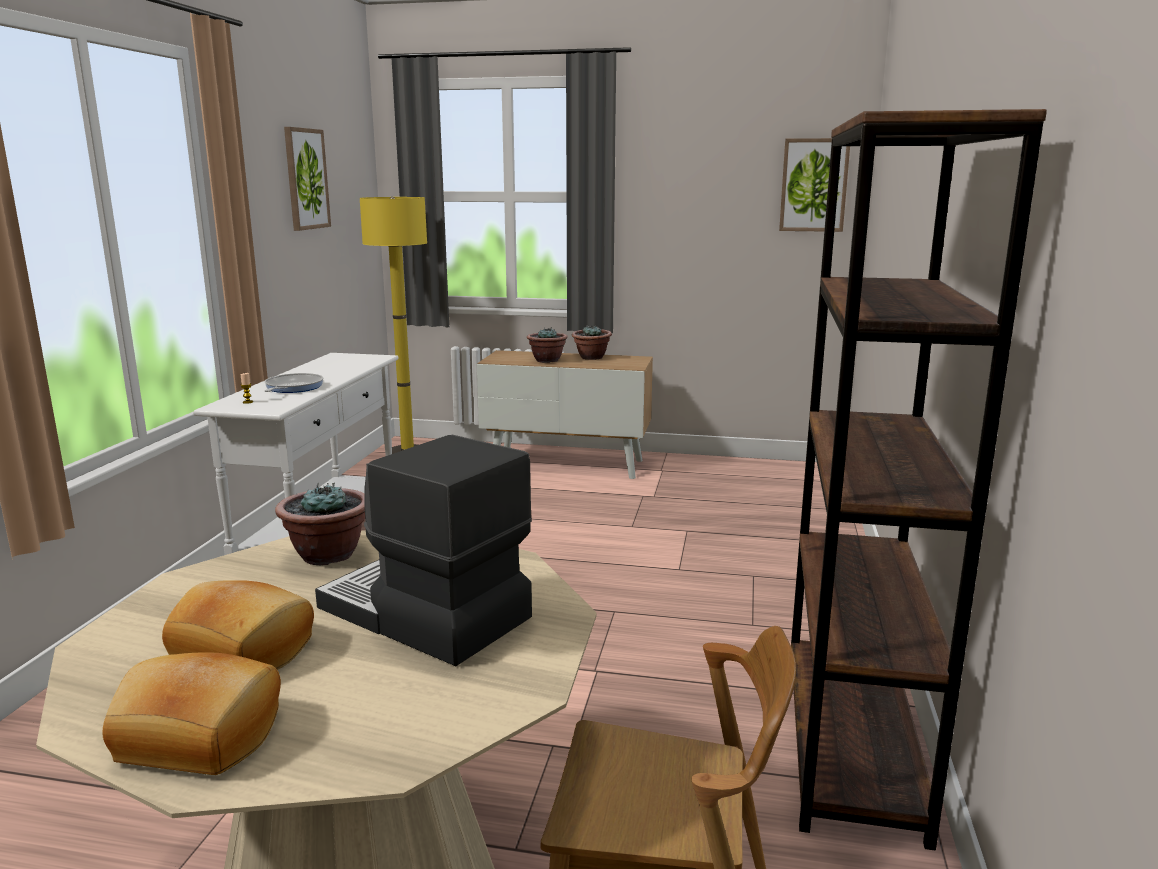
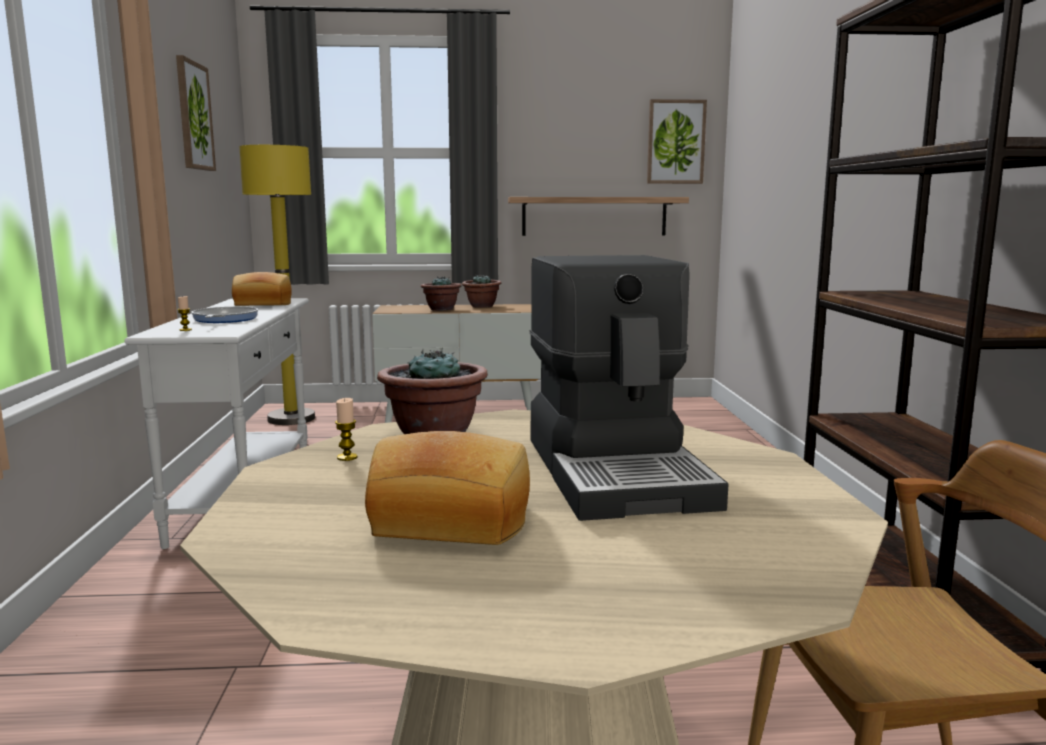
camera: 15 degrees left, 5 degrees down
(198, 739) = (513, 606): bread -> bread (262, 304)
(240, 572) = (347, 457): none -> candle
(423, 615) = (618, 471): coffee machine -> coffee machine turned 120 degrees counterclockwise
(719, 265) = (594, 216): none -> shelf

